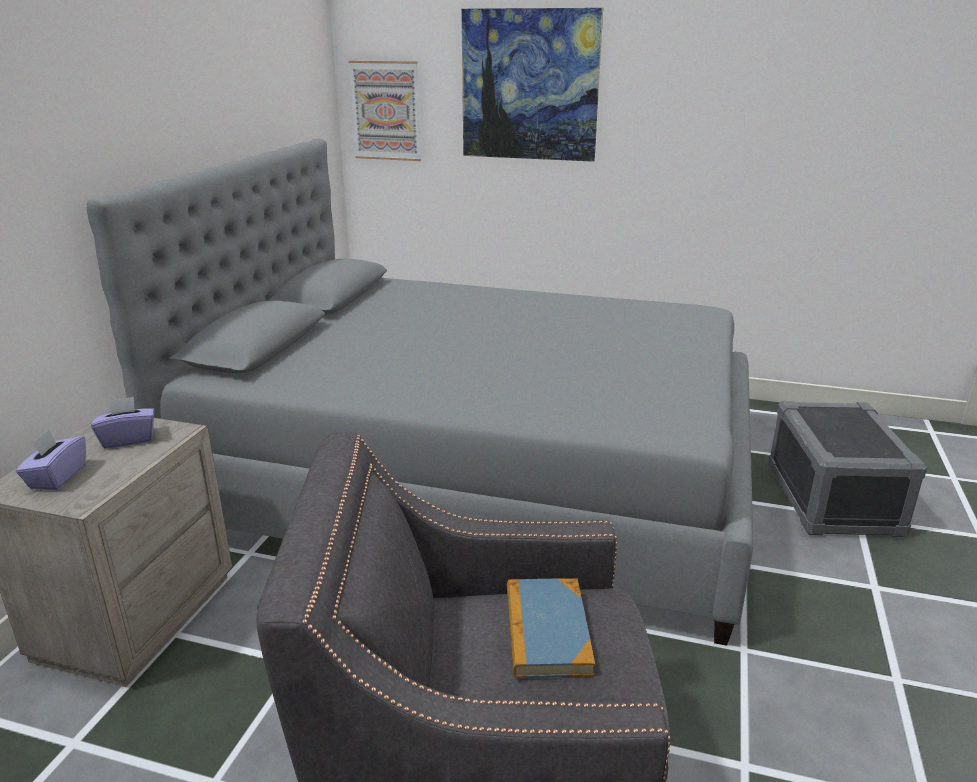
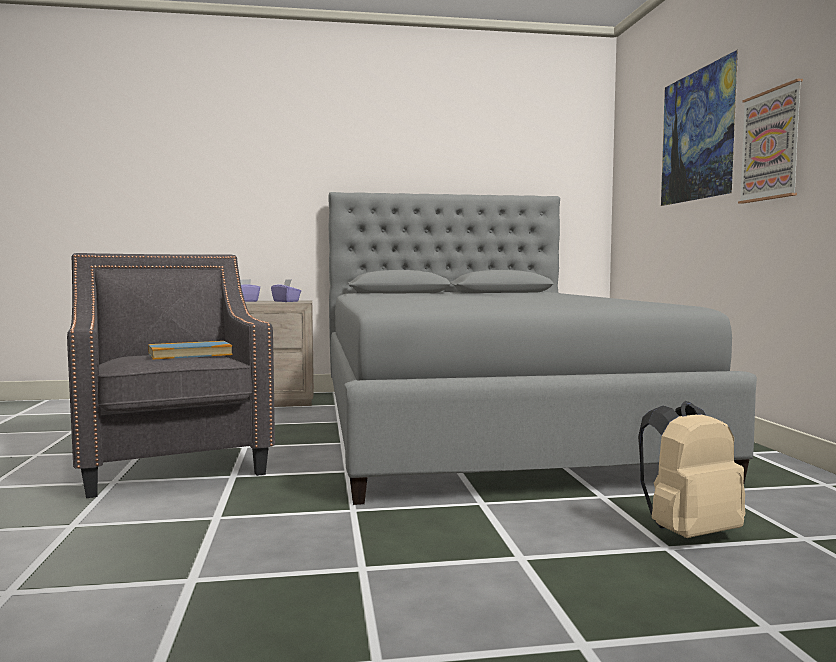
camera: 65 degrees right, 20 degrees down
(386, 111) = (629, 180): picture -> picture (770, 145)
(831, 498) = (687, 533): grey storage box -> beige backpack

